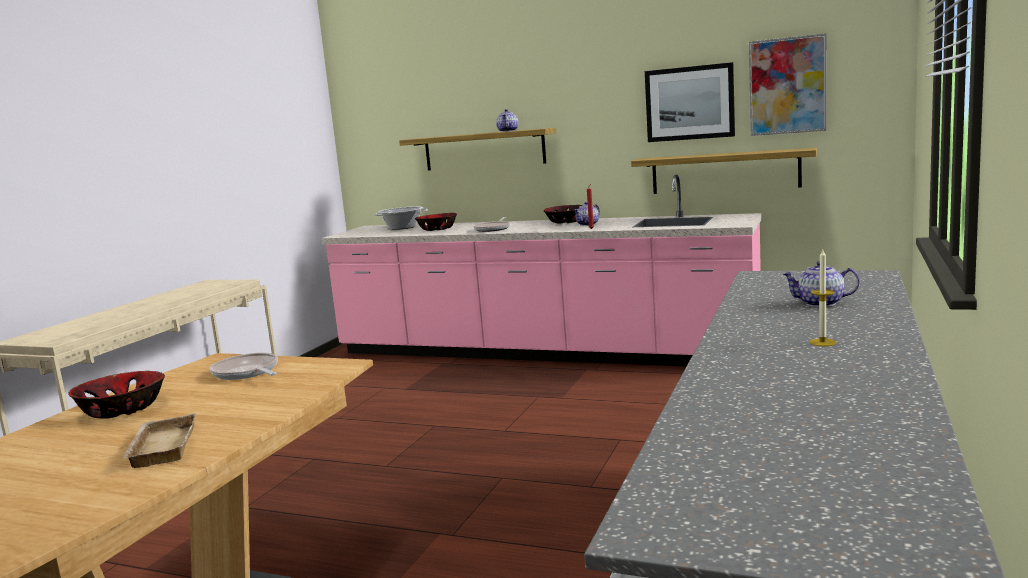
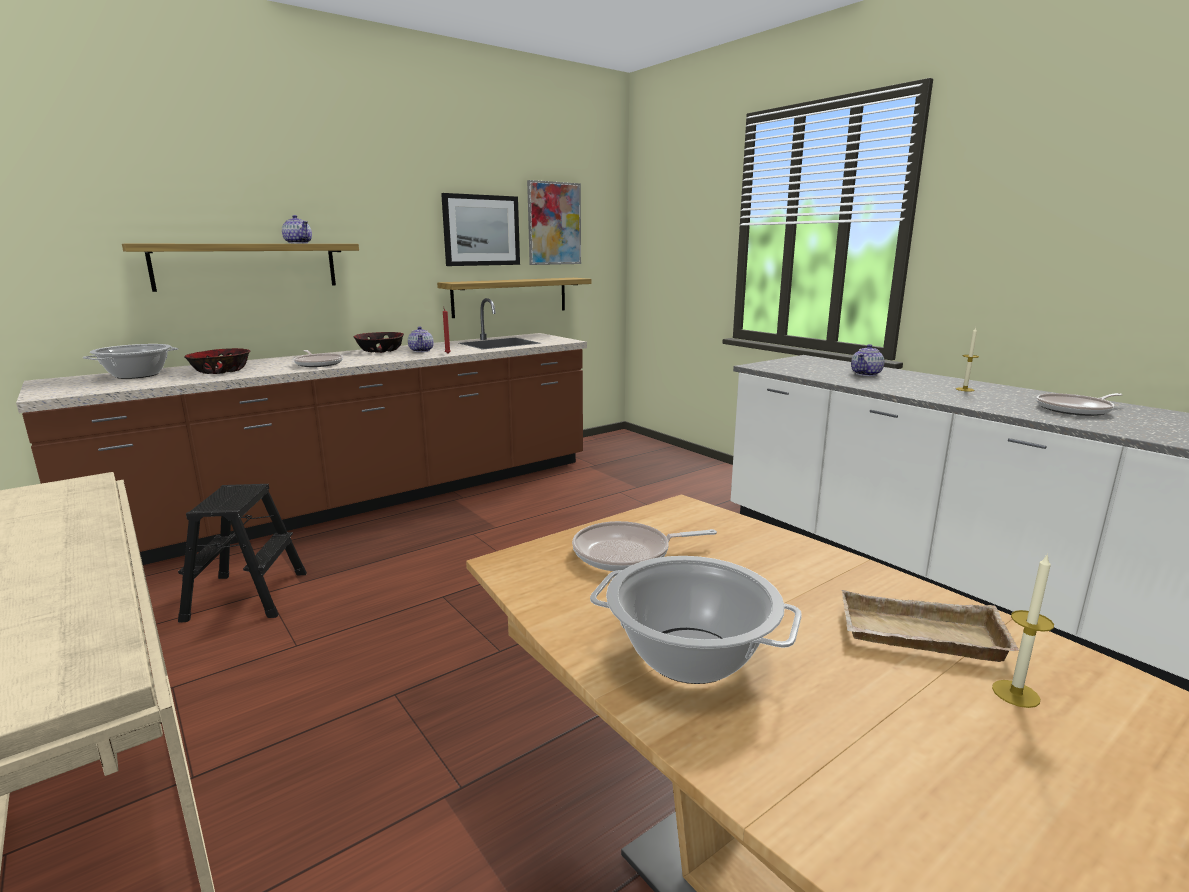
camera: 60 degrees left, 5 degrees up
(97, 475) = (1015, 693): none -> candle
(122, 409) = (689, 655): bowl -> cooking pot
(376, 386) = (247, 595): none -> black step ladder
(538, 353) = (368, 501): pink counter -> brown counter
(801, 394) = (1076, 409): none -> frying pan

